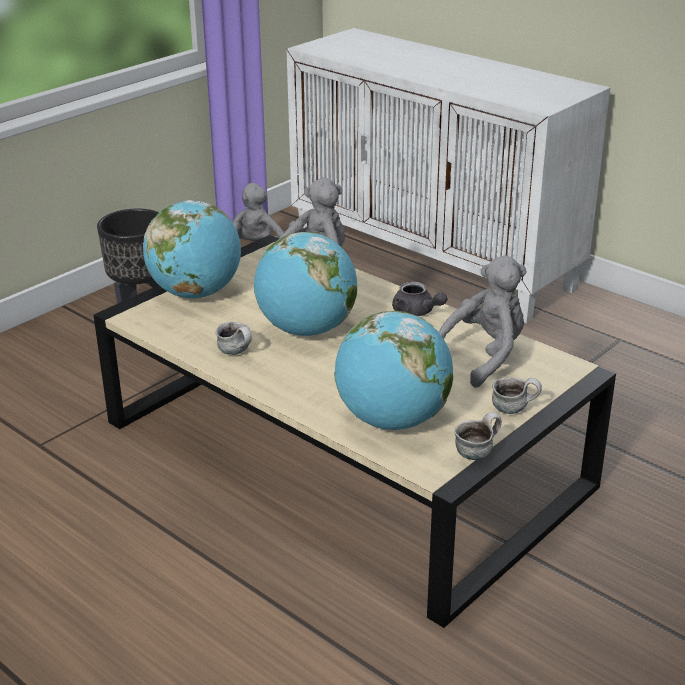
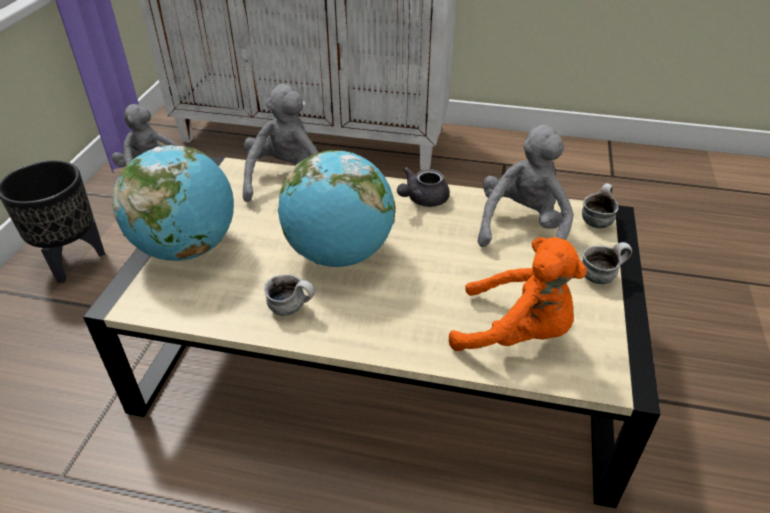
camera: 30 degrees left, 10 degrees up
(392, 420) = (516, 333): globe -> orange plush toy
(417, 312) = (422, 199): grey teapot -> grey teapot turned 120 degrees clockwise
(476, 451) = (620, 338): mug -> mug (596, 220)

